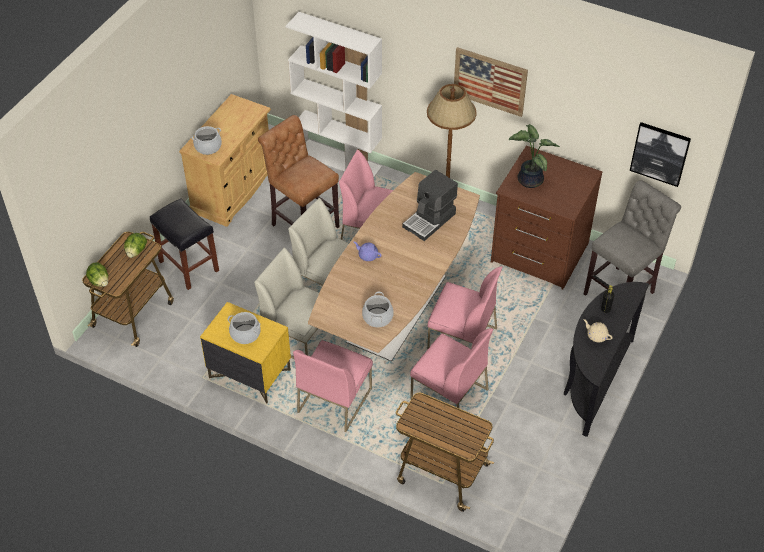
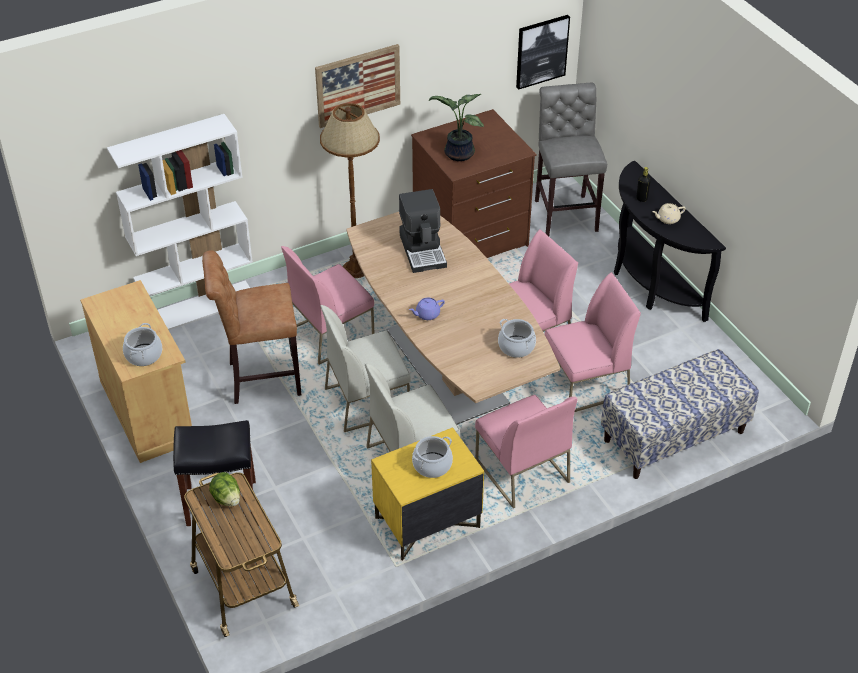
camera: 55 degrees left, 5 degrees down
(99, 281) = (241, 552): lettuce -> none
(441, 473) = (674, 437): cart -> bench

